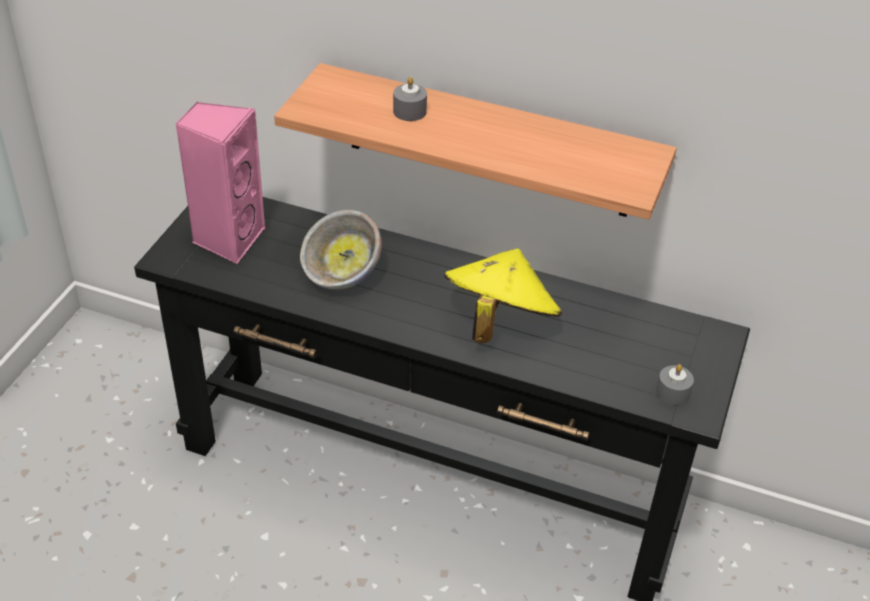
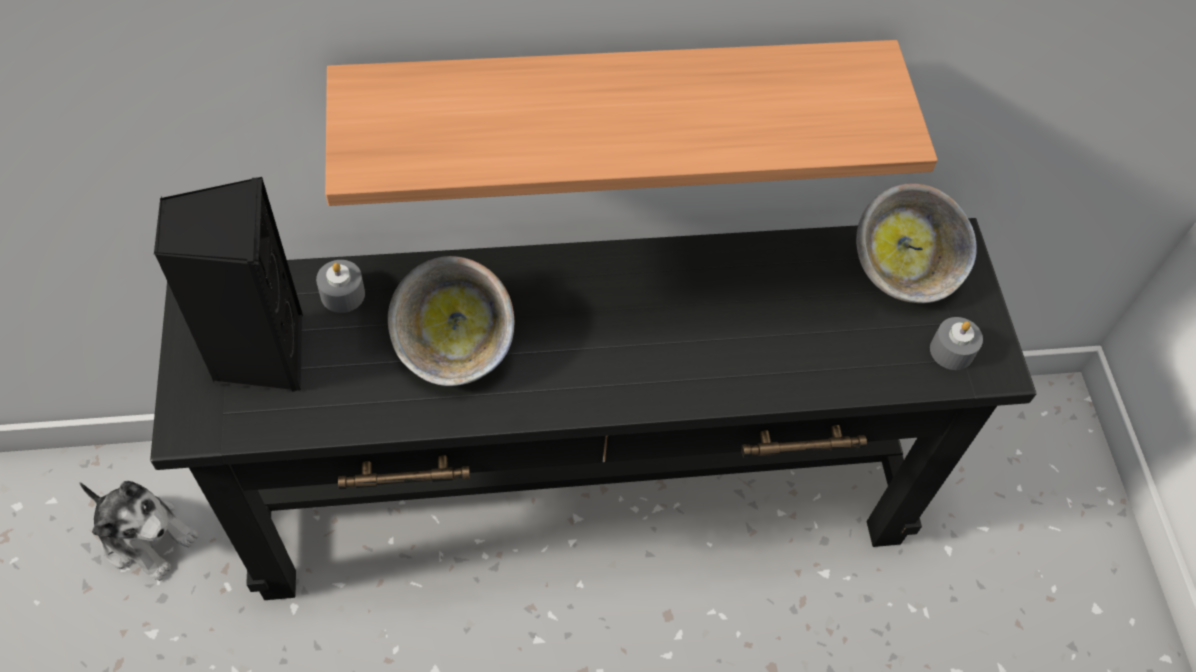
camera: 30 degrees left, 15 degrees up
(140, 385) = (146, 535): none -> plush toy
(228, 238) = (260, 354): pink speaker -> black speaker
(409, 111) = (519, 110): grey candle -> grey candle (342, 294)
(499, 322) = (696, 335): yellow hat -> none
(672, 338) = (904, 270): none -> bowl

